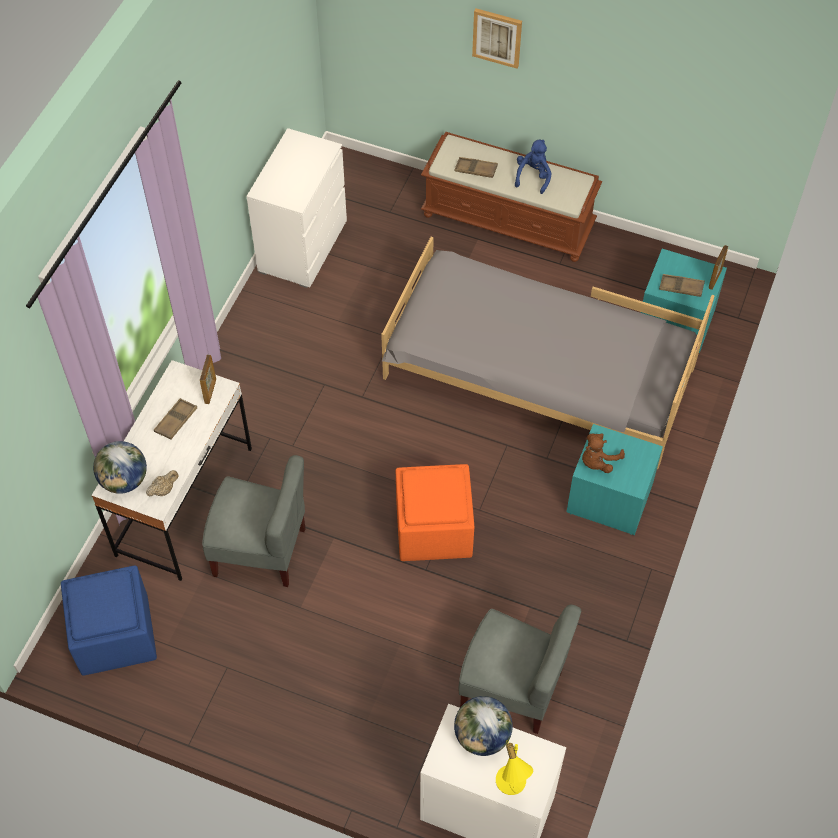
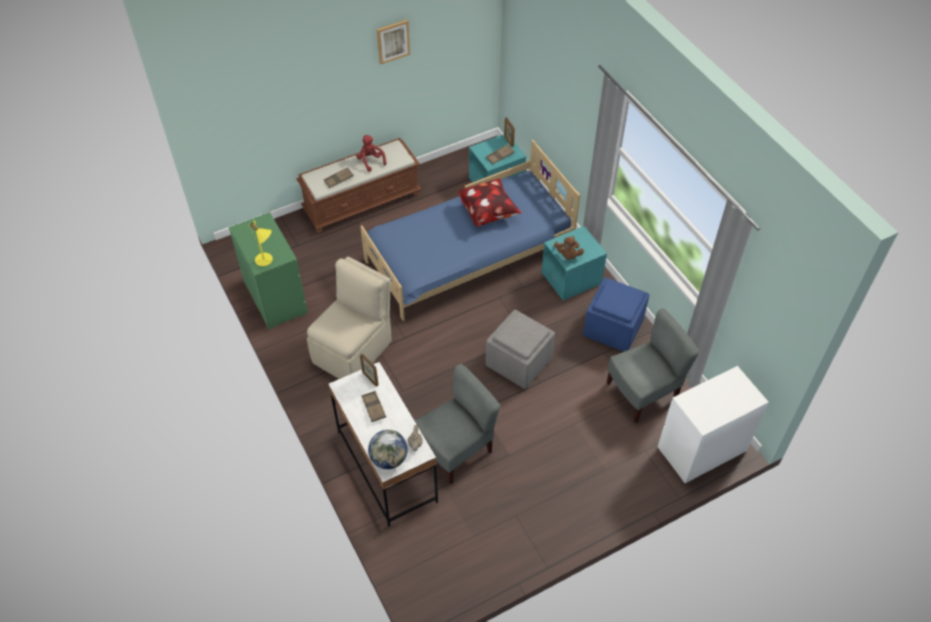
camera: 50 degrees left, 5 degrees down
(114, 635) = (441, 560): blue ottoman -> blue ottoman (612, 328)
(302, 364) = (354, 350): none -> beige chair
(303, 246) = (275, 297): white dresser -> green dresser
(433, 530) = (519, 363): orange ottoman -> grey ottoman
(482, 736) = (703, 395): globe -> none
(497, 37) = (316, 86): picture -> picture (393, 41)
(511, 786) = (741, 402): yellow table lamp -> yellow table lamp (266, 261)
(533, 176) = (370, 161): blue plush toy -> red plush toy
(537, 373) = (468, 255): grey bed -> blue bed
(582, 338) = (488, 212): none -> pillow

